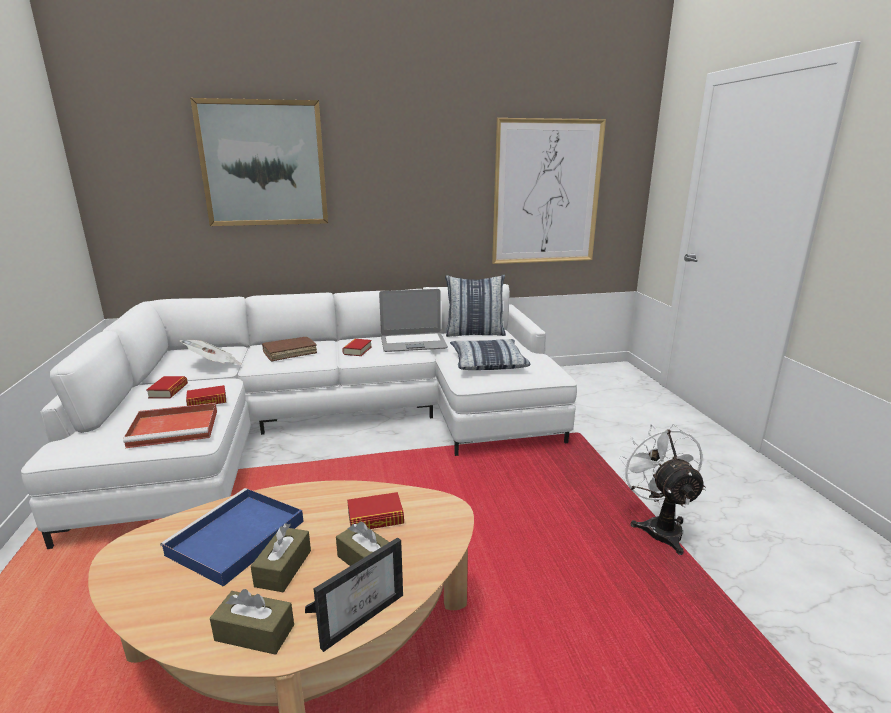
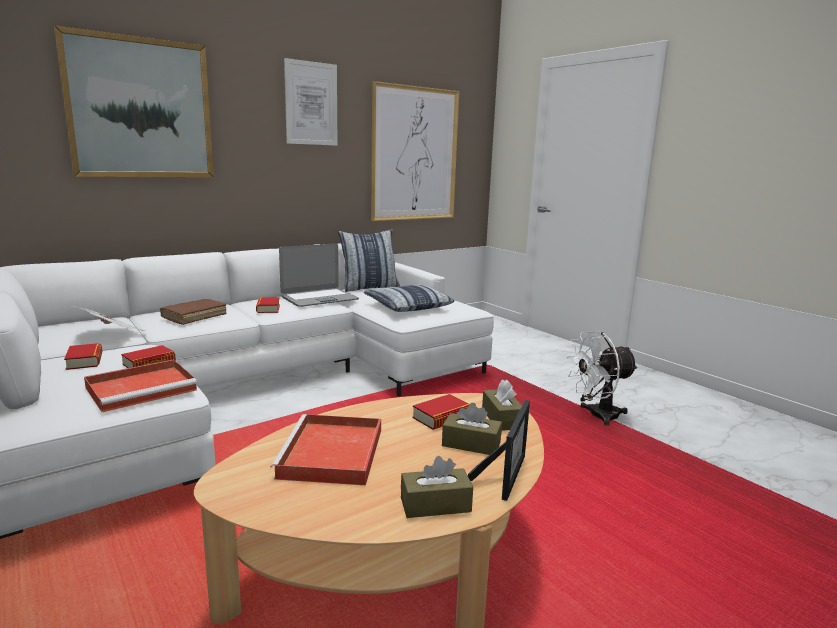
camera: 25 degrees left, 5 degrees down
(235, 539) = (332, 454): blue tray -> red tray
(283, 568) = (405, 462): brown tissue box -> brown tissue box (501, 418)
(427, 147) = (311, 103): none -> picture
(658, 527) = (596, 416): white fan -> white fan turned 75 degrees counterclockwise

